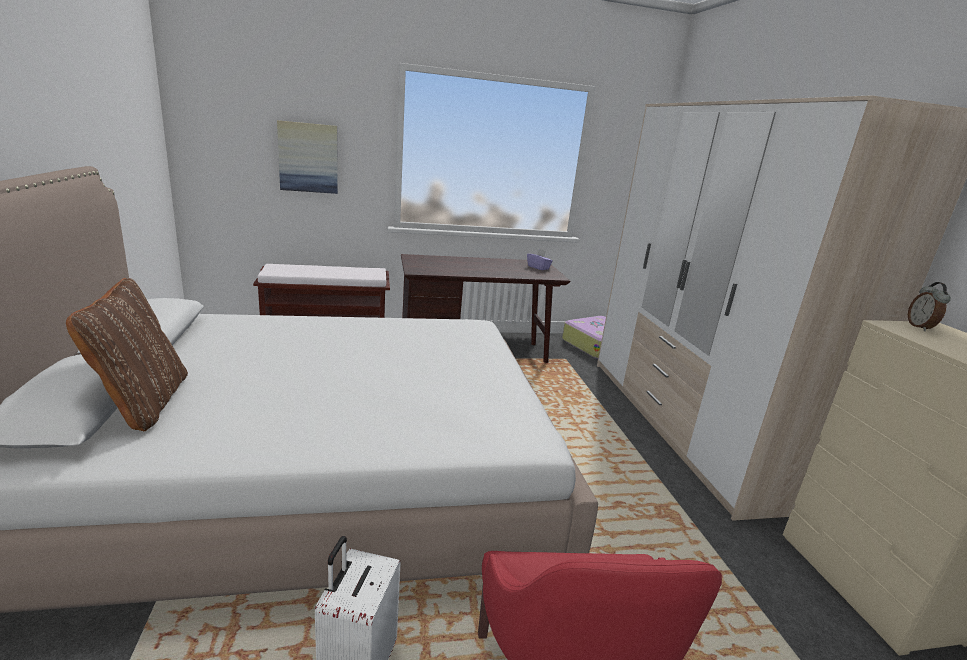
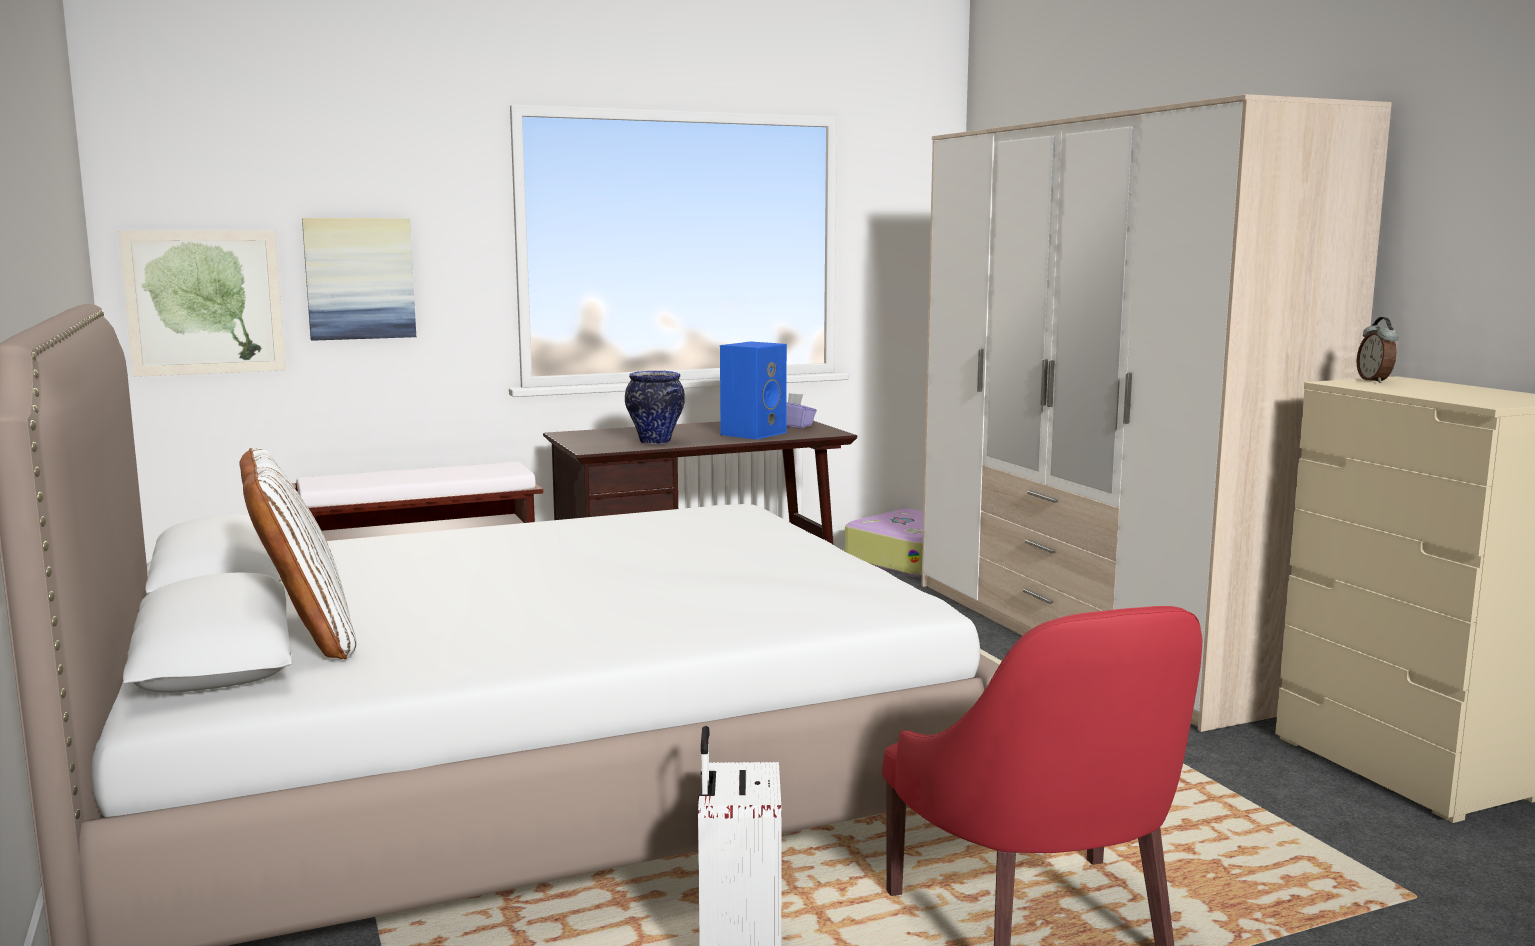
camera: 10 degrees left, 10 degrees down
(143, 403) = (303, 637): brown pillow -> white pillow
(224, 163) = (205, 302): none -> picture
(454, 270) = (656, 442): none -> vase
(512, 271) = (753, 433): none -> blue speaker

